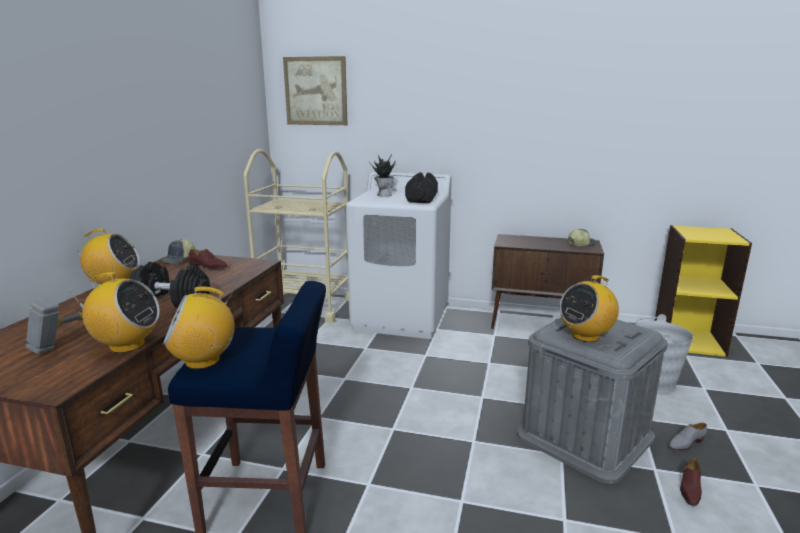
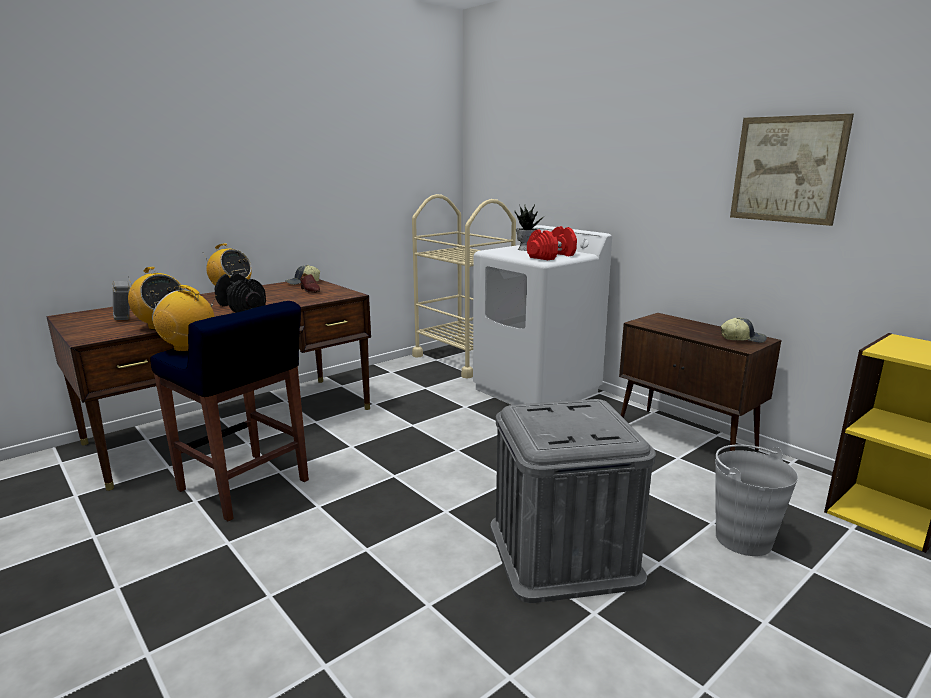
camera: 35 degrees right, 0 degrees up
(315, 91) = (500, 136): picture -> picture (787, 169)
(421, 199) = (551, 256): black dumbbell -> red dumbbell
(585, 336) = (546, 422): radio -> none
(685, 443) = (678, 609): grey shoe -> none
(689, 489) = (604, 649): brown shoe -> none

